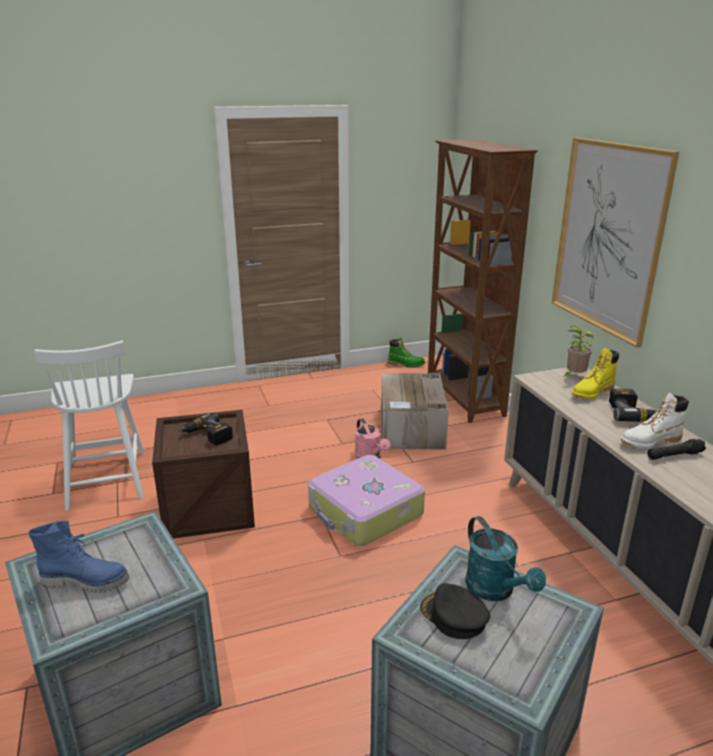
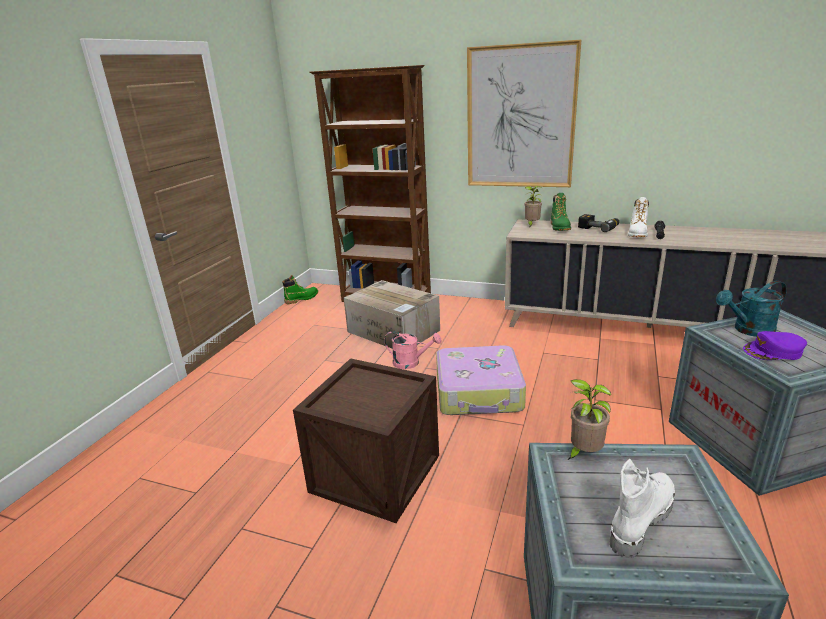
camera: 50 degrees left, 0 degrees up
(86, 581) = (639, 519): blue boot -> white boot
(106, 478) = (221, 535): white chair -> none
(155, 537) = (583, 453): none -> potted plant
(207, 436) = (370, 392): power drill -> none
(453, 616) = (773, 351): black cap -> purple cap
(496, 590) = (748, 330): turquoise watering can -> turquoise watering can turned 150 degrees clockwise
(592, 392) = (560, 227): yellow boot -> green boot

